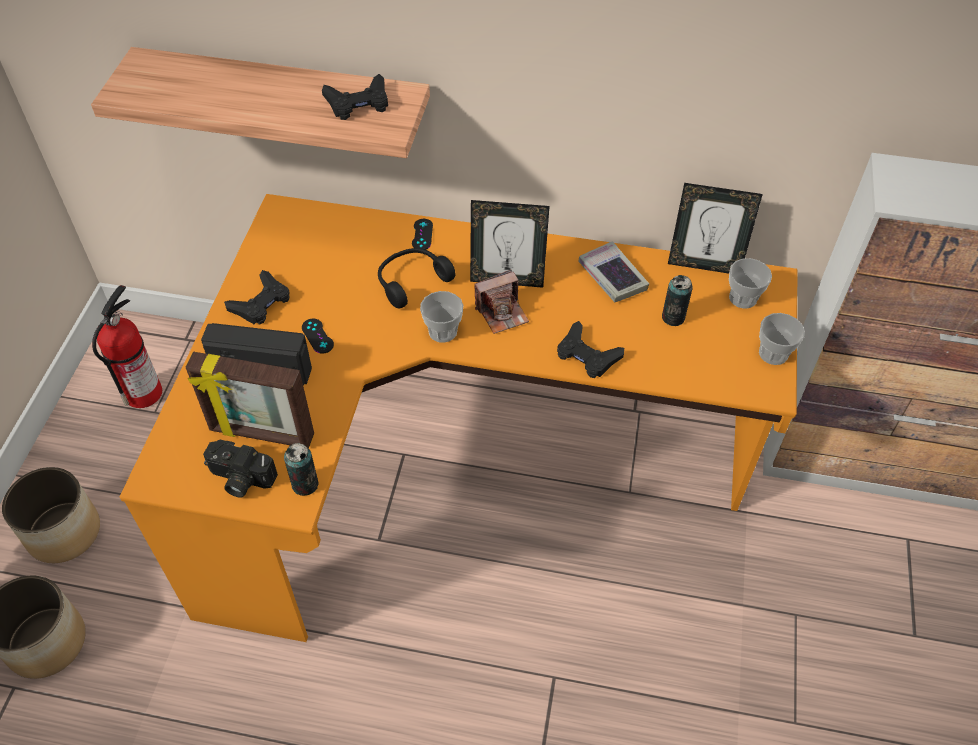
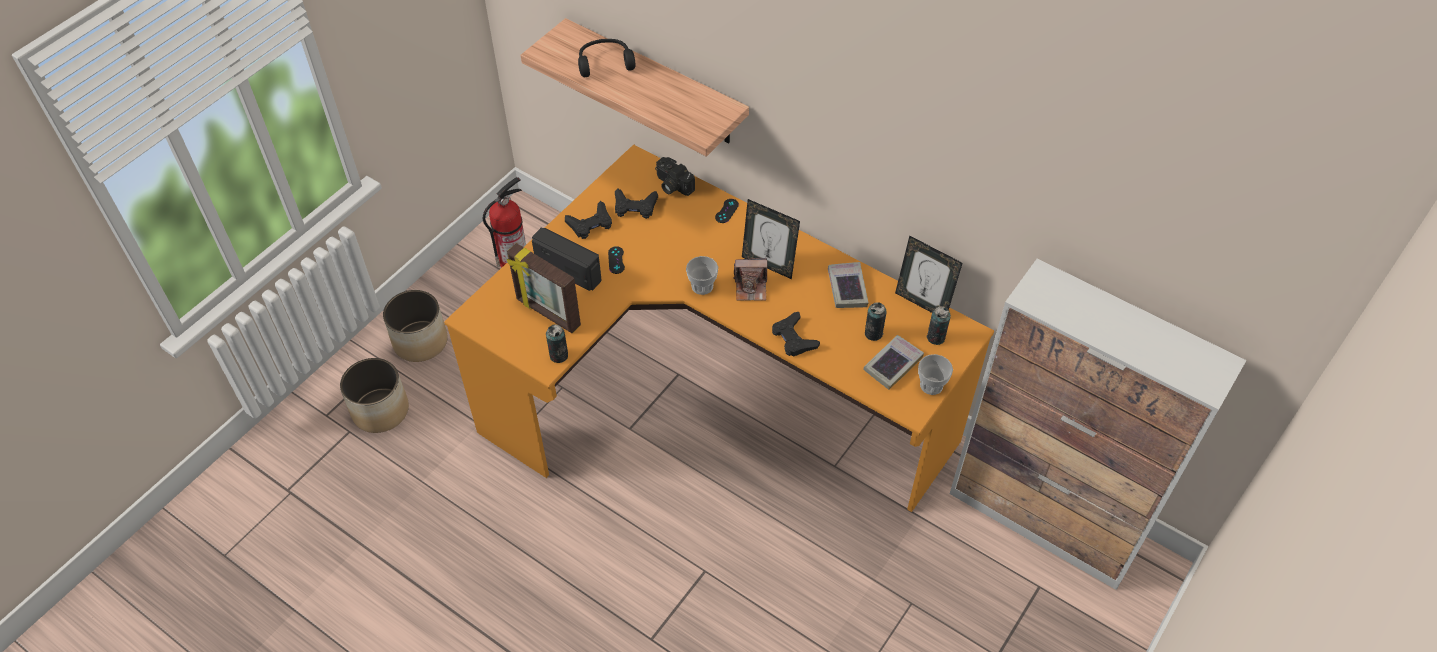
camera: 25 degrees right, 0 degrees up
(239, 479) = (520, 337): camera -> camera (672, 185)
(358, 103) = (692, 106): black game controller -> black game controller (635, 207)
(411, 281) = (700, 243): black headphones -> black headphones (605, 63)
(716, 345) = (892, 364): none -> book
(743, 298) = (935, 337): cup -> can

